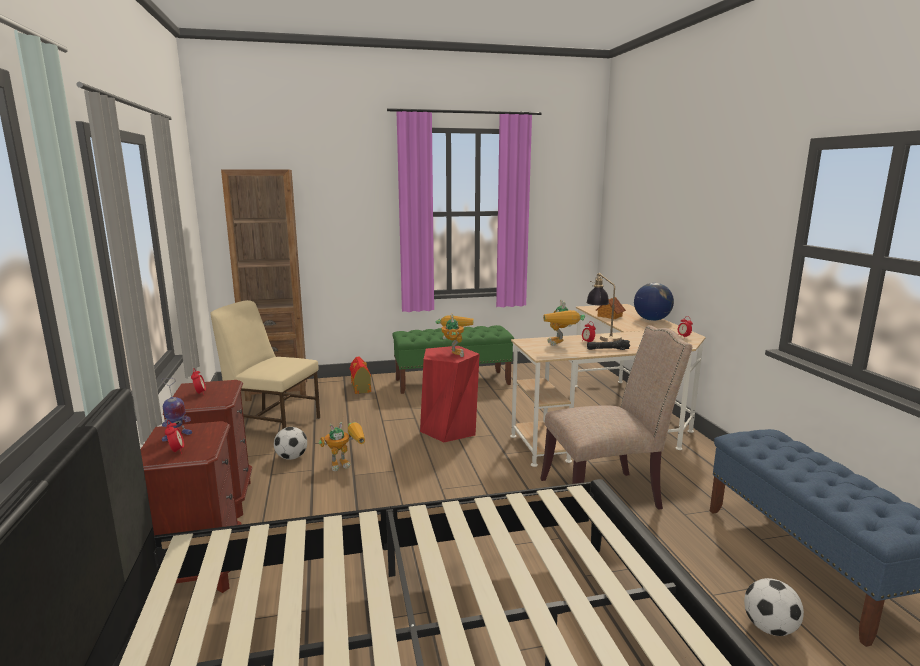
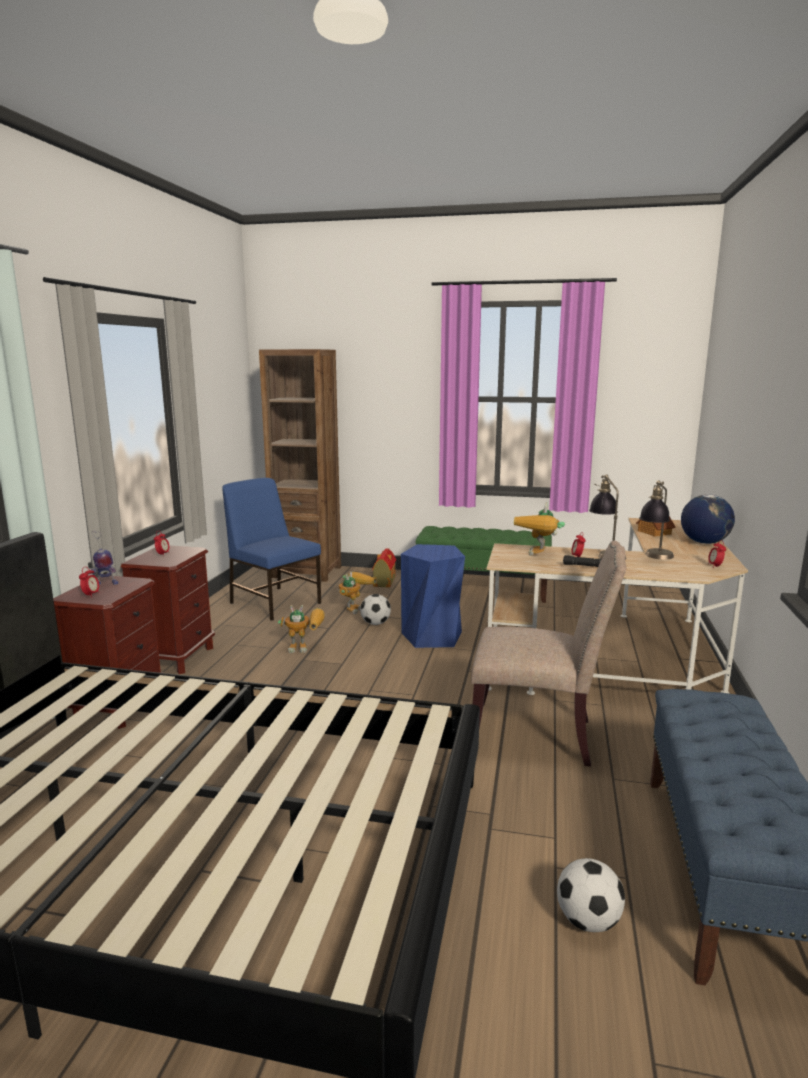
camera: 25 degrees right, 0 degrees up
(272, 425) = (275, 602): beige chair -> blue chair
(292, 457) = (265, 634): football -> football (375, 623)
(449, 429) = (432, 636): red stool -> blue stool
(454, 352) = (439, 551): toy robot -> toy robot (354, 608)
(638, 336) = (654, 558): none -> table lamp

